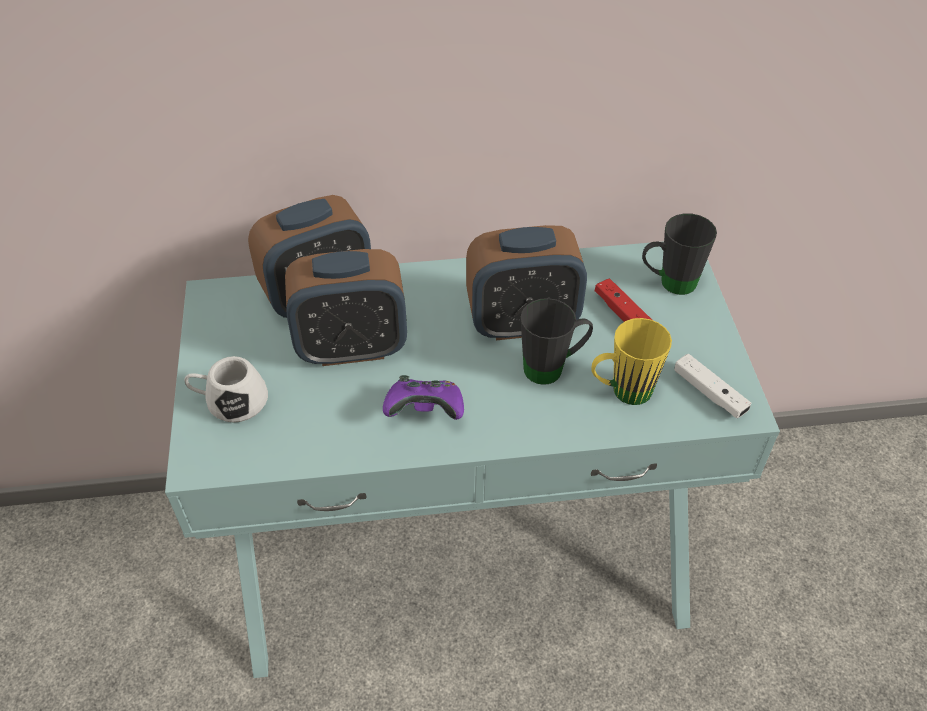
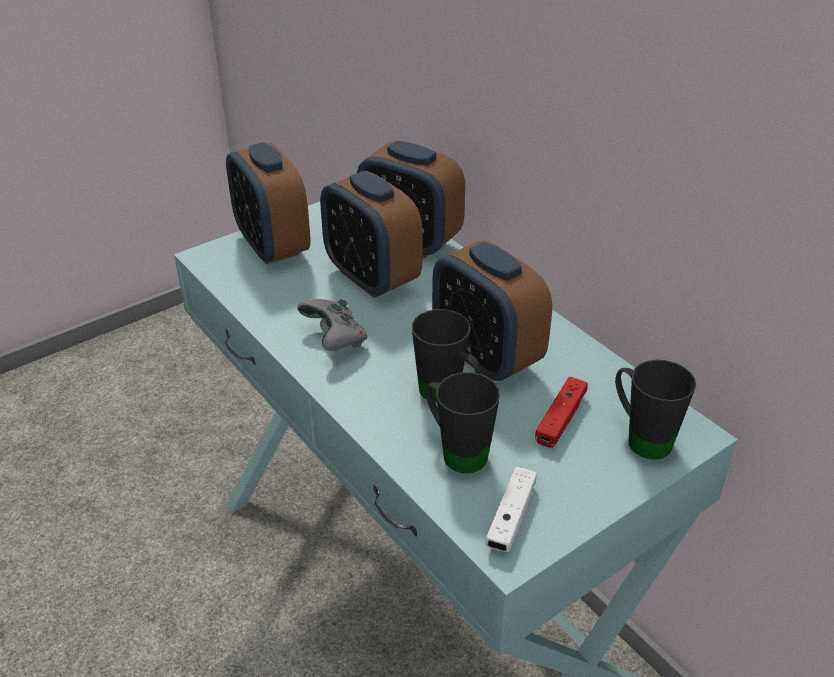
camera: 60 degrees right, 10 degrees down
(230, 401) = (272, 246): white mug -> alarm clock
(425, 411) = (335, 340): purple game controller -> grey game controller
(622, 392) = (456, 451): yellow mug -> black mug

